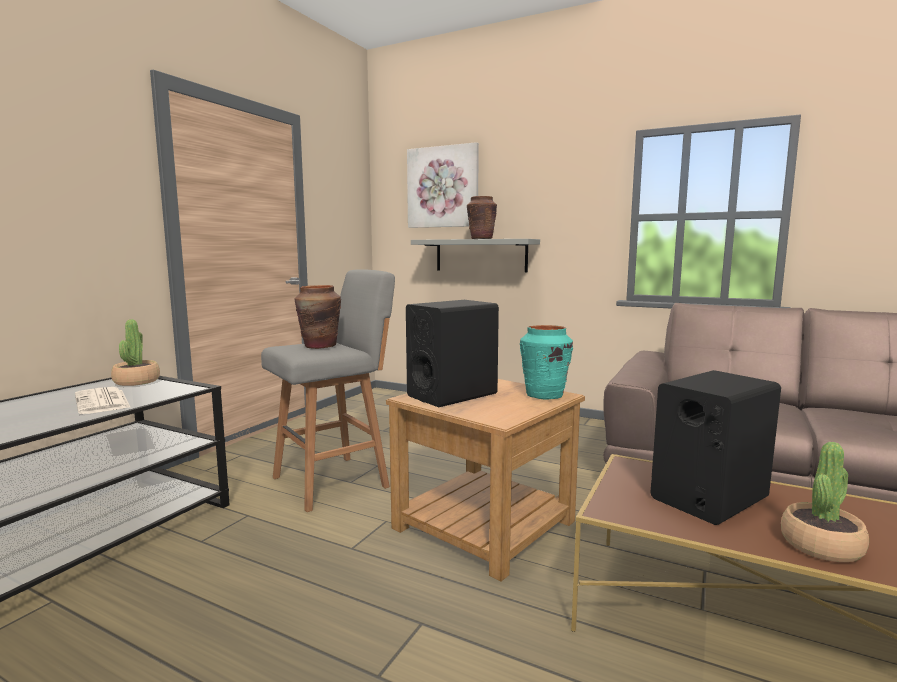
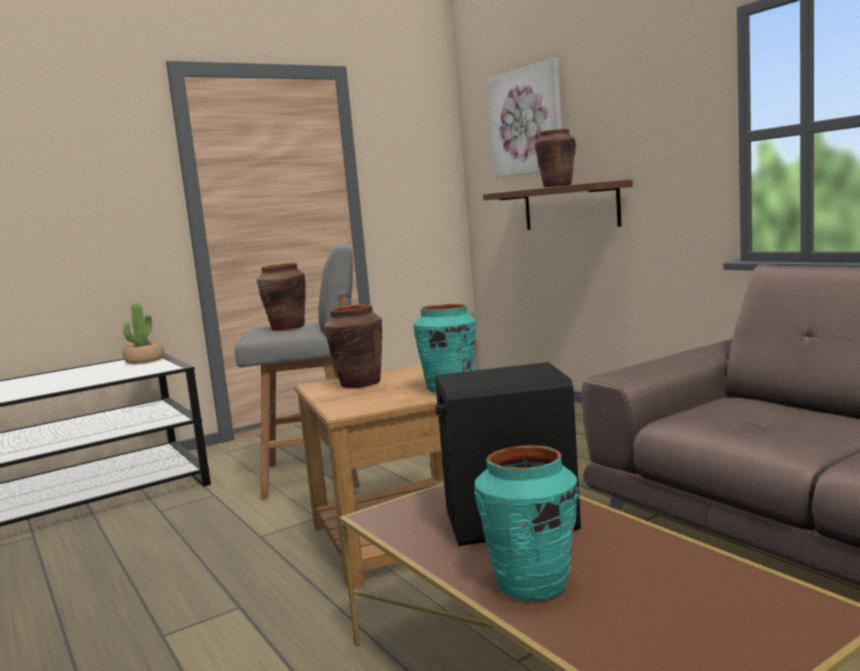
camera: 30 degrees right, 0 degrees up
(103, 402) = (95, 377): newspaper -> none
(452, 395) = (359, 384): black speaker -> brown vase
(480, 255) = (570, 207): grey shelf -> brown shelf
(821, 546) = (532, 584): potted plant -> turquoise vase

